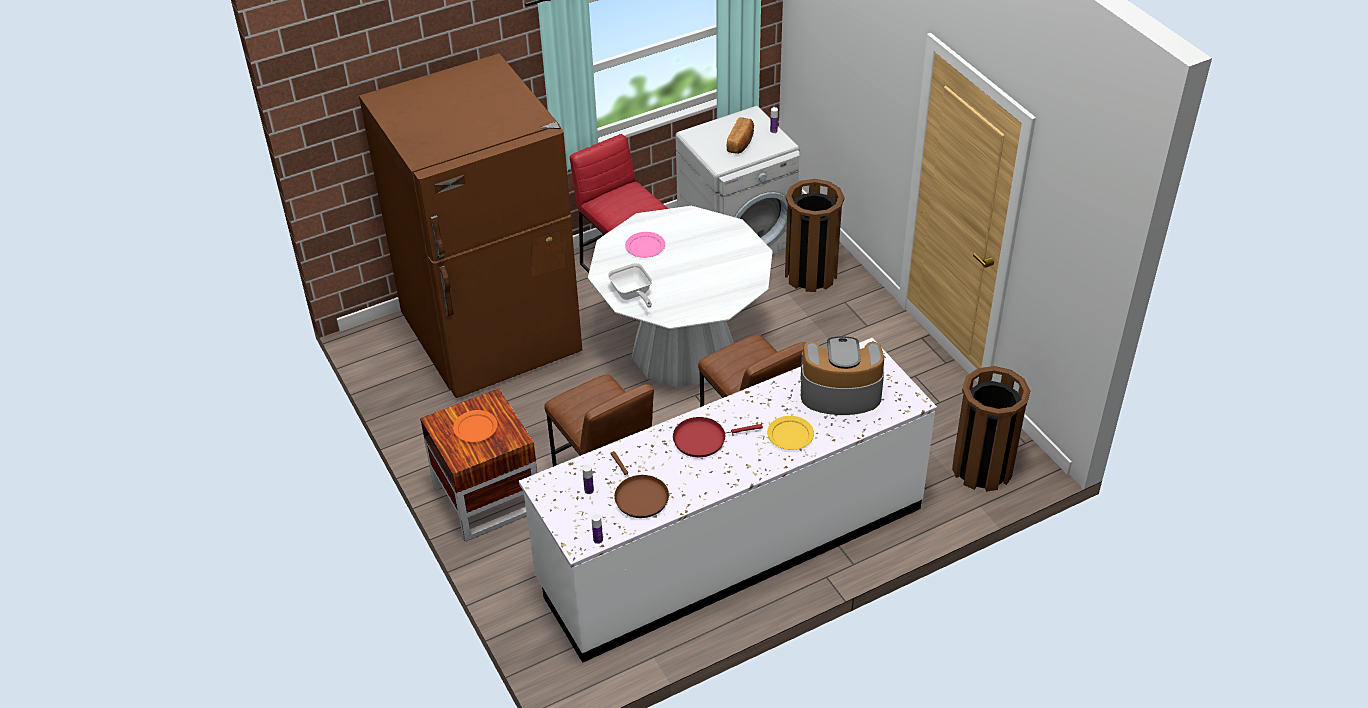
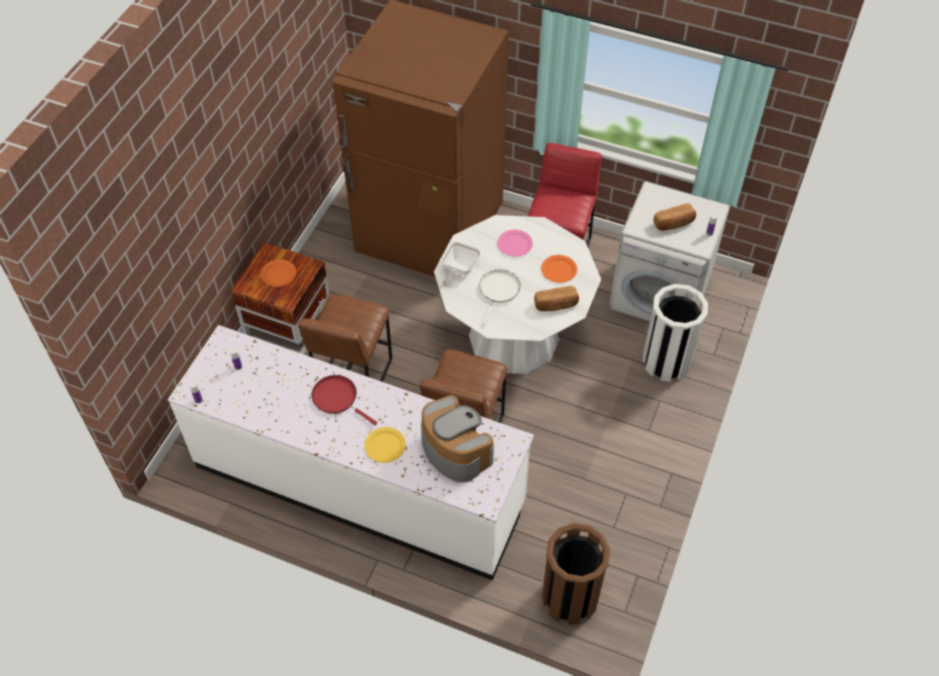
camera: 50 degrees right, 10 degrees up
(639, 496) = (255, 397): brown frying pan -> none
(685, 284) = (498, 291): none -> white frying pan
(704, 237) = (558, 270): none -> orange plate
(740, 259) = (556, 305): none -> bread
(810, 274) = (666, 361): brown trash can -> white trash can

